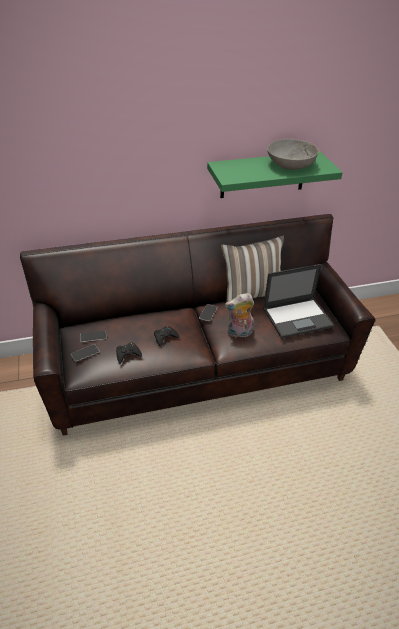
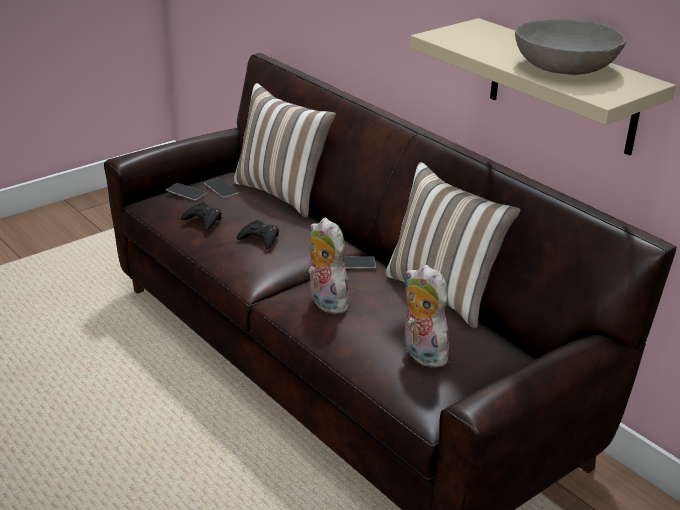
camera: 65 degrees right, 10 degrees down
(117, 314) = (282, 193): none -> pillow
(263, 175) = (563, 87): green shelf -> beige shelf
(298, 317) = (421, 354): laptop -> plush toy

